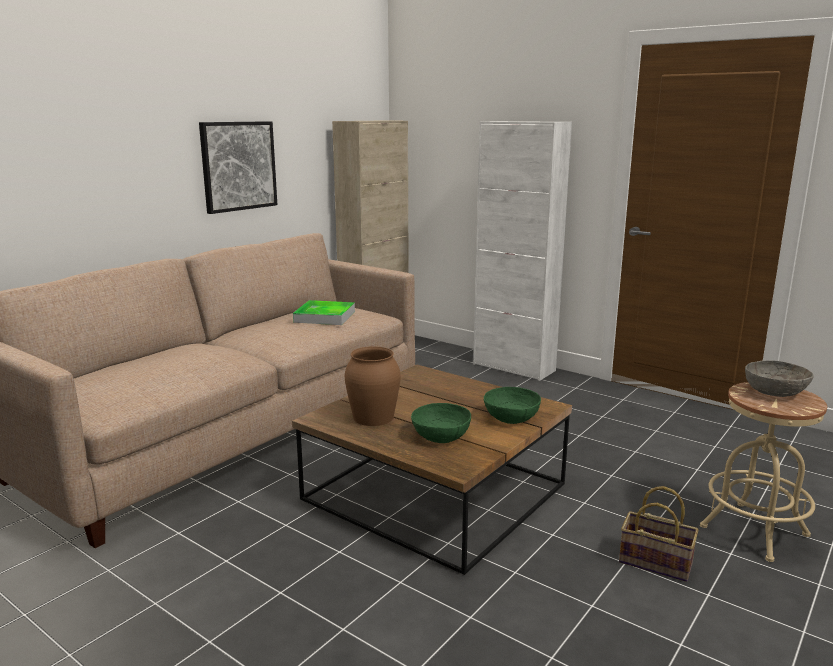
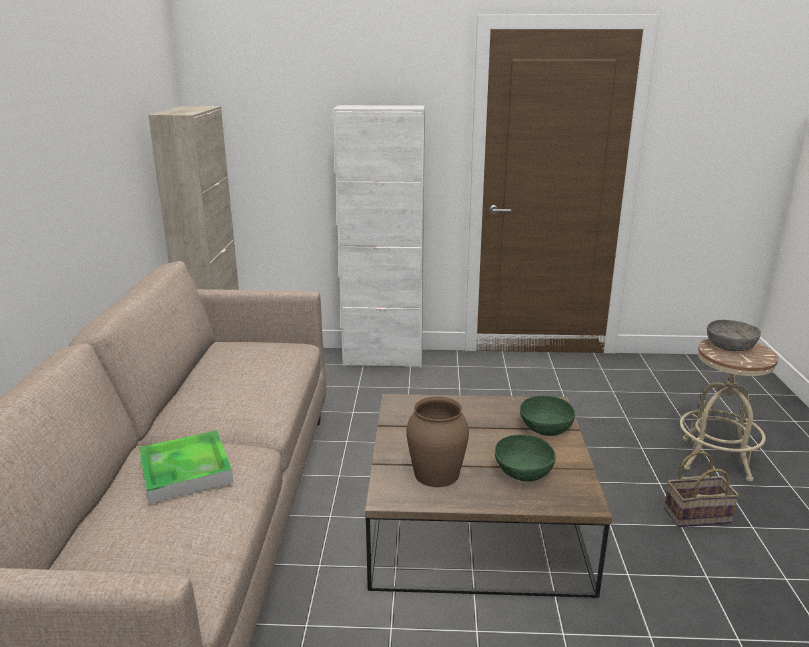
camera: 35 degrees left, 5 degrees up
(238, 166) = (78, 193): picture -> none
(324, 316) = (249, 365): tray -> tray (186, 471)

